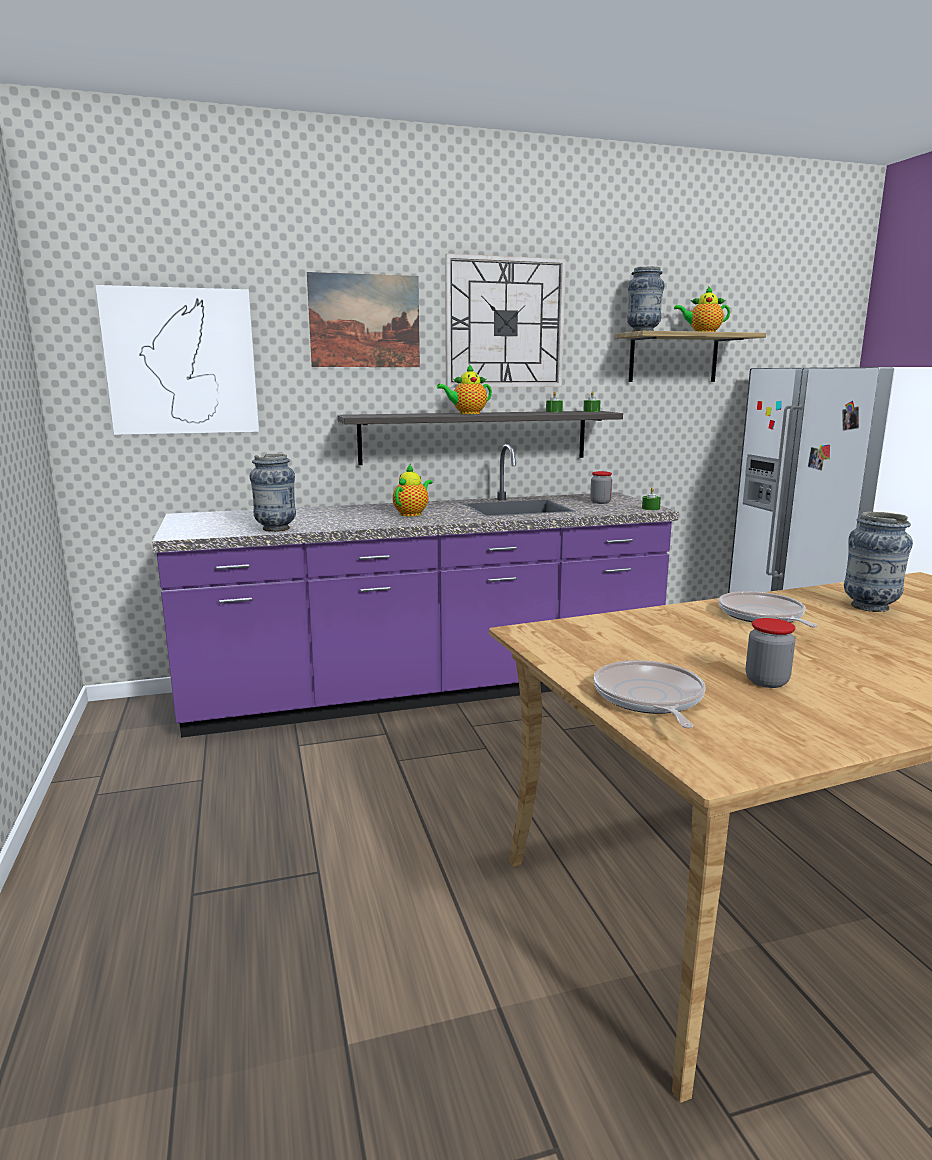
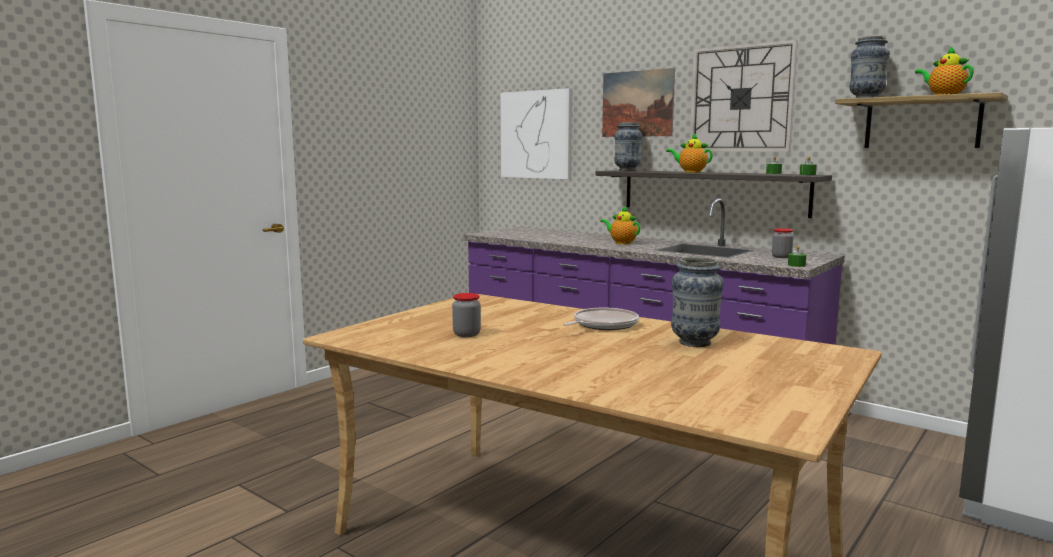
camera: 55 degrees right, 5 degrees down
(275, 529) = (526, 238): vase -> vase (627, 170)
(412, 514) = (621, 243): teapot -> teapot turned 135 degrees counterclockwise
(649, 699) = (405, 321): frying pan -> none

